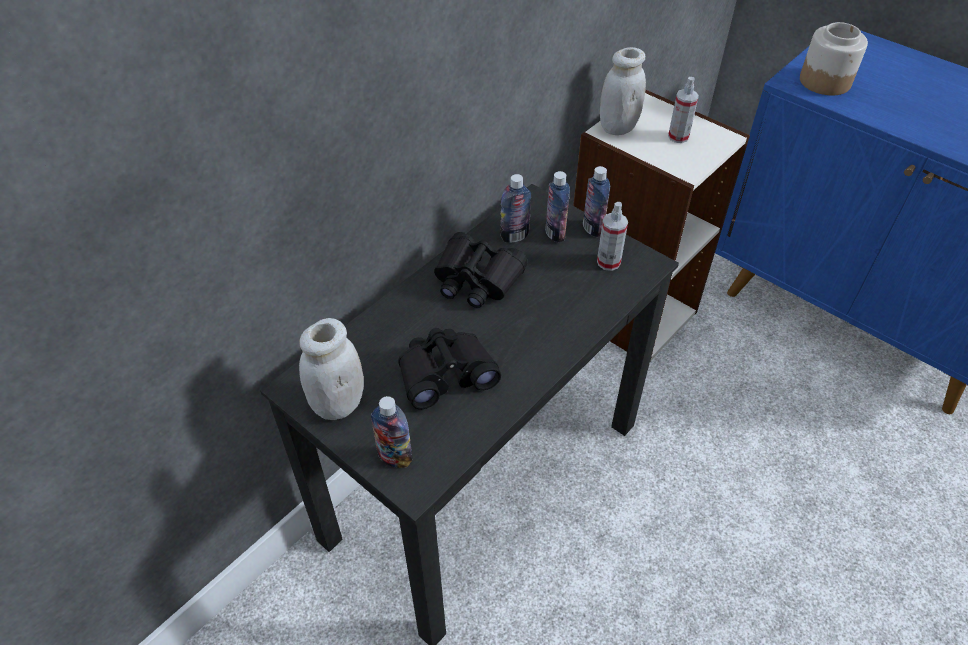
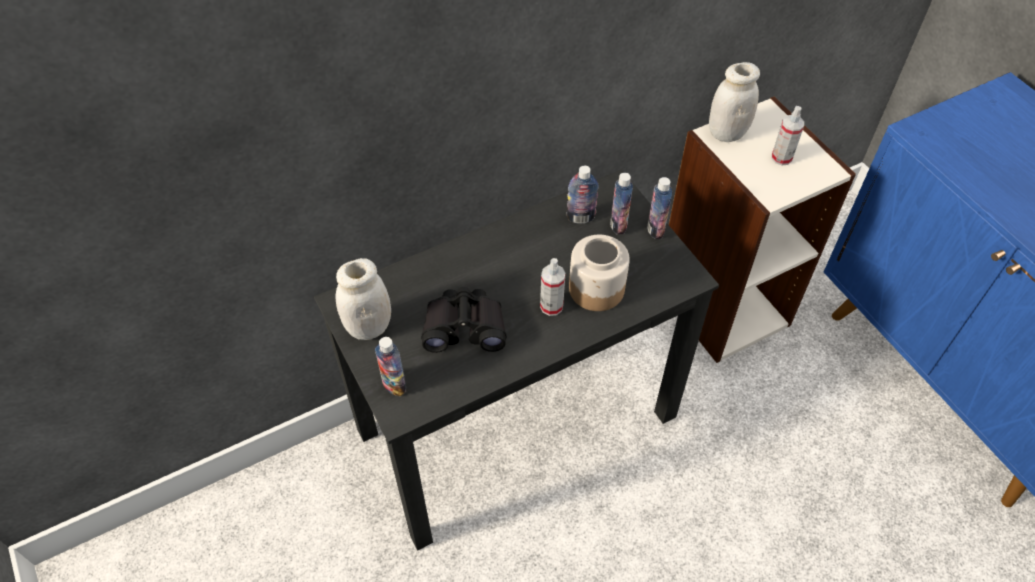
camera: 20 degrees right, 5 degrees up
(476, 279) = (528, 249): black binoculars -> none
(608, 262) = (653, 266): spray bottle -> spray bottle (551, 306)
(825, 81) = (954, 138): jar -> jar (597, 288)

